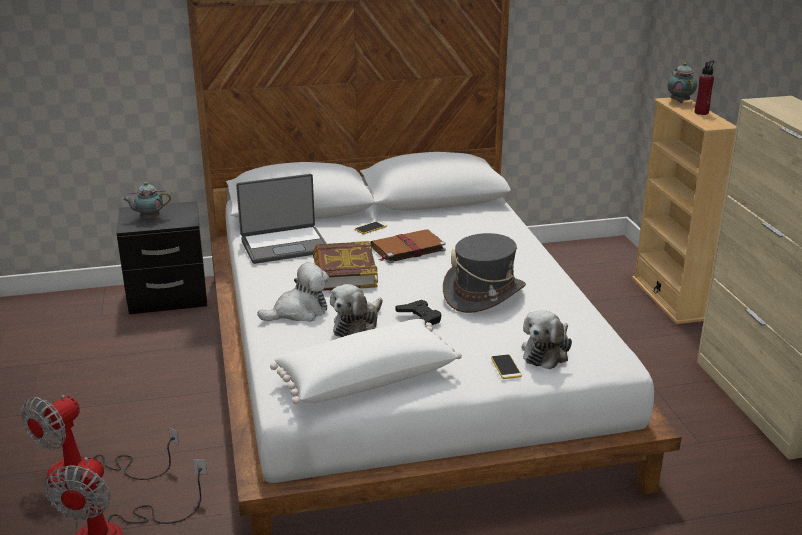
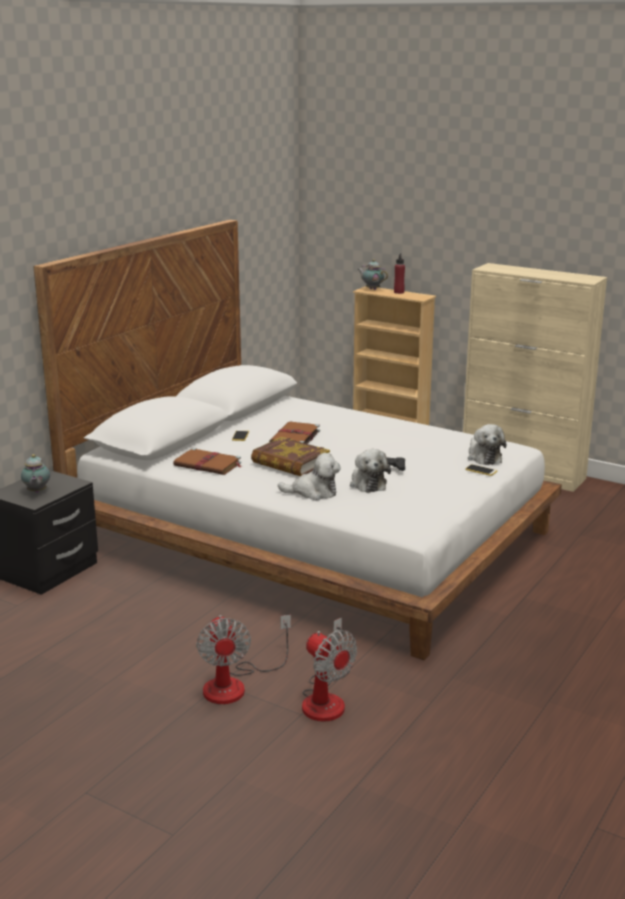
camera: 45 degrees left, 5 degrees down
(149, 218) = (36, 492): teapot -> teapot turned 45 degrees counterclockwise
(284, 245) = (208, 465): laptop -> brown book
(299, 312) = (313, 492): plush toy -> plush toy turned 75 degrees clockwise
(366, 378) = (427, 504): white pillow -> none
(484, 294) = (393, 444): grey hat -> none

